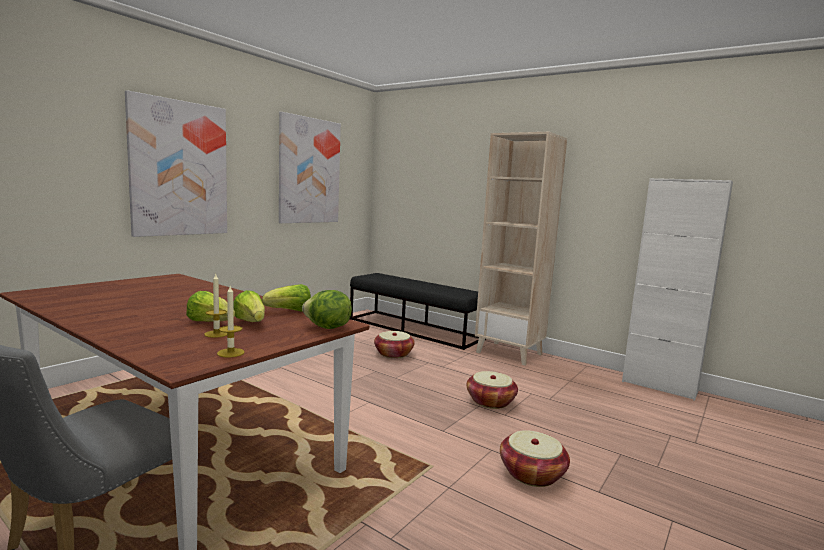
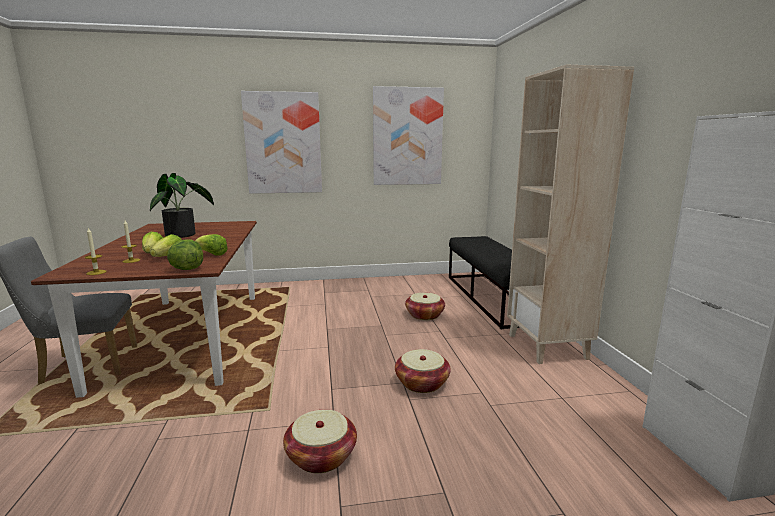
camera: 45 degrees right, 5 degrees up
(152, 298) = (184, 235): none -> potted plant

